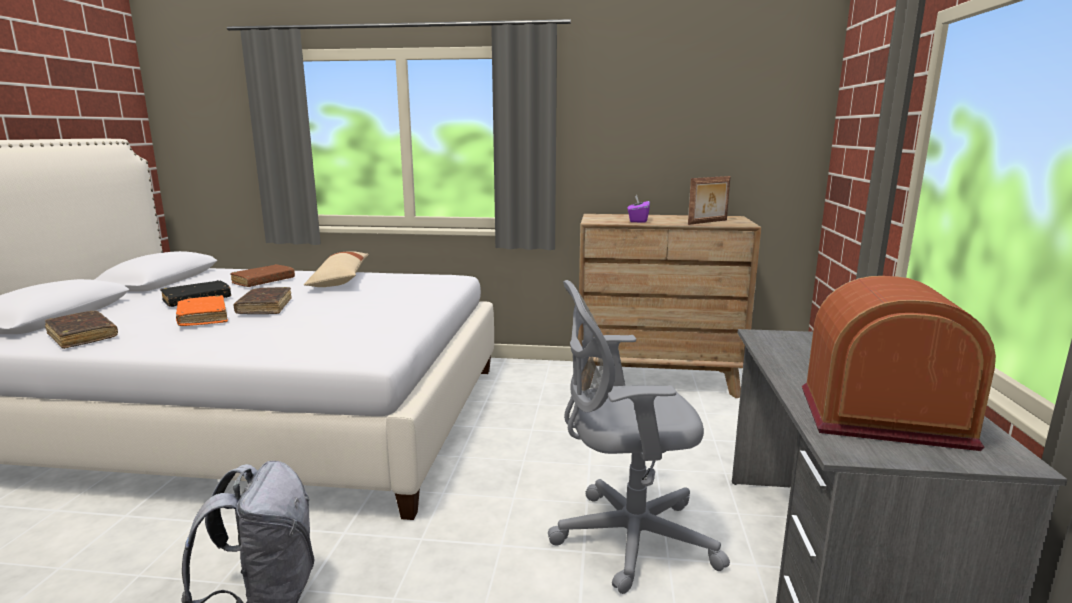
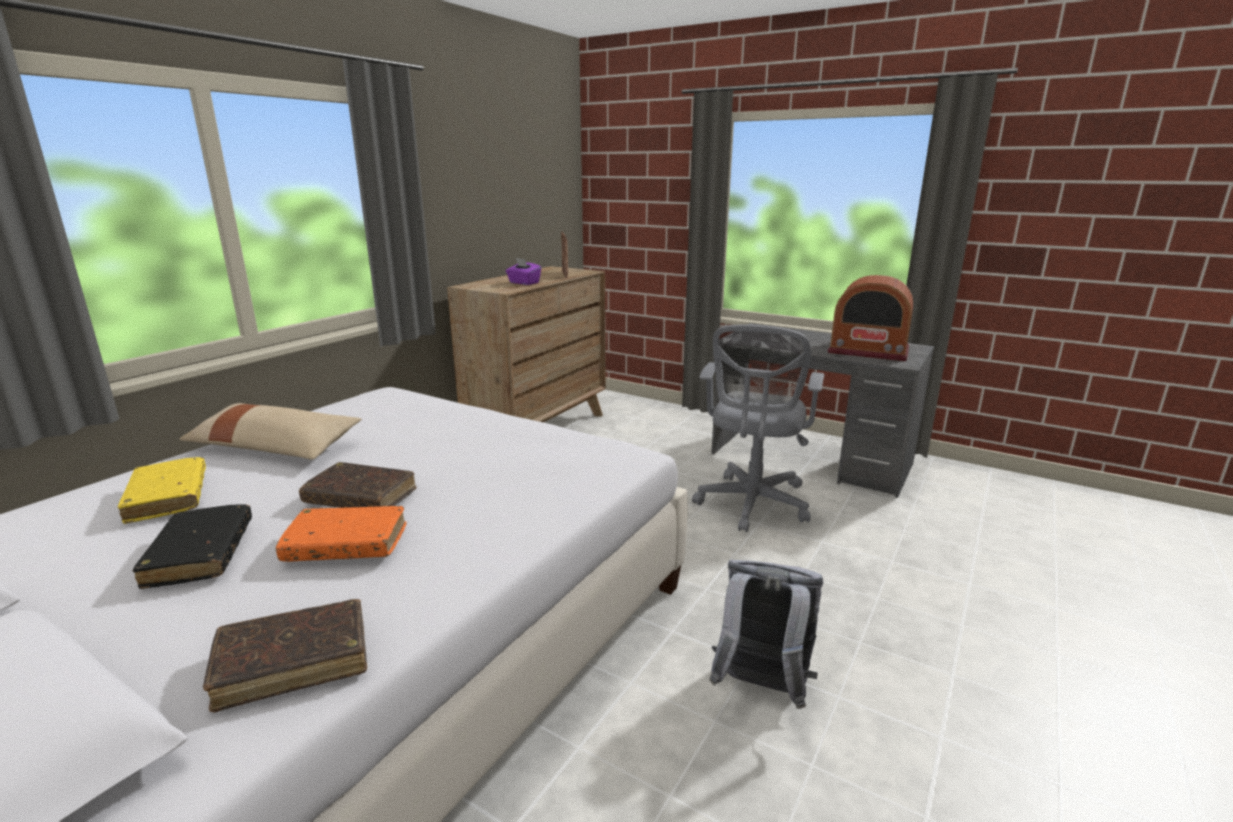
camera: 65 degrees left, 5 degrees up
(264, 281) = (168, 498): brown book -> yellow book
(881, 416) = (868, 350): radio -> radio turned 105 degrees counterclockwise

